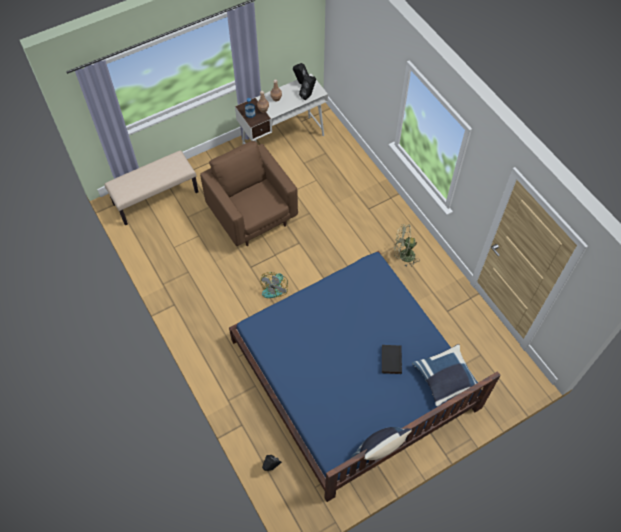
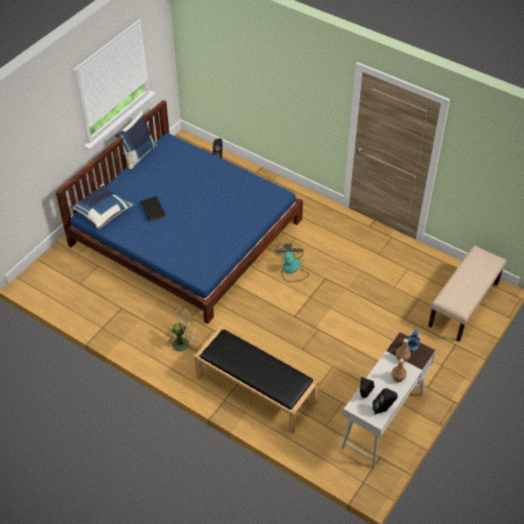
camera: 155 degrees right, 10 degrees down
(253, 216) = (356, 324): brown armchair -> none
(363, 196) = (254, 389): none -> black bench

